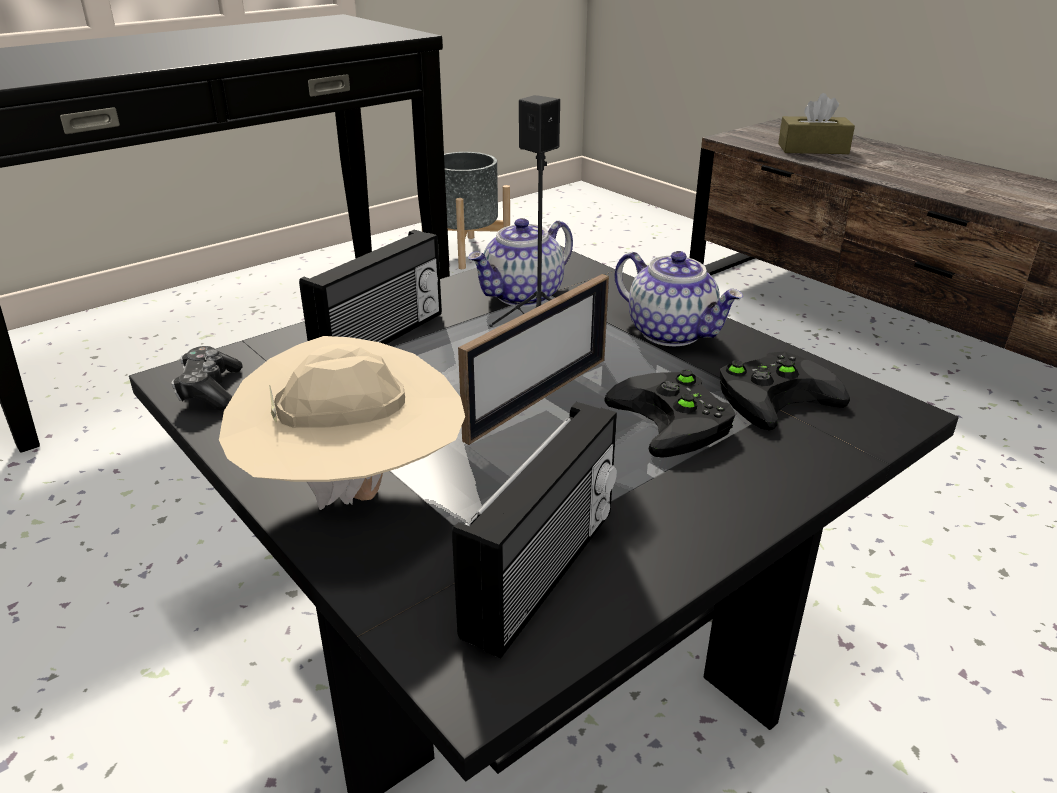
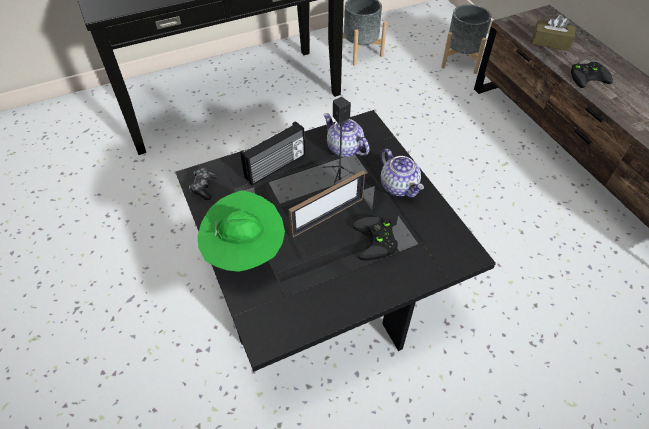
camera: 15 degrees right, 20 degrees up
(354, 491) = (245, 252): beige hat -> green hat
(523, 296) = (344, 148): teapot -> teapot turned 75 degrees clockwise
(545, 572) = (299, 305): radio -> none
(646, 245) = (460, 60): none -> grey planter
(776, 394) = (425, 234): black game controller -> black game controller (589, 76)

